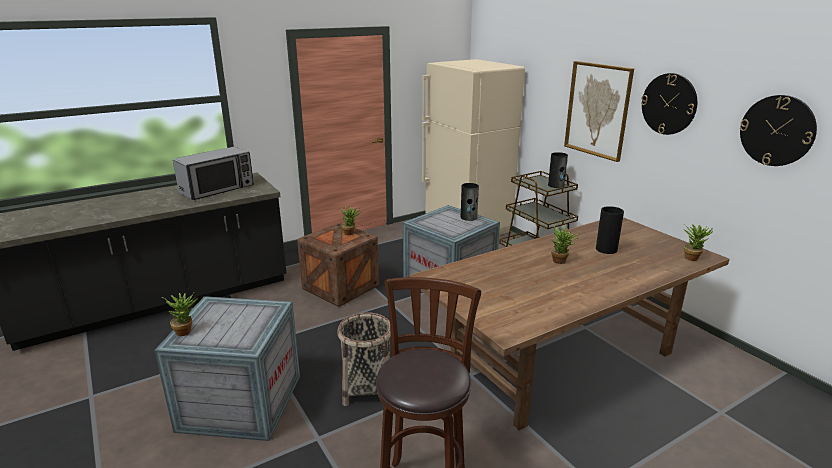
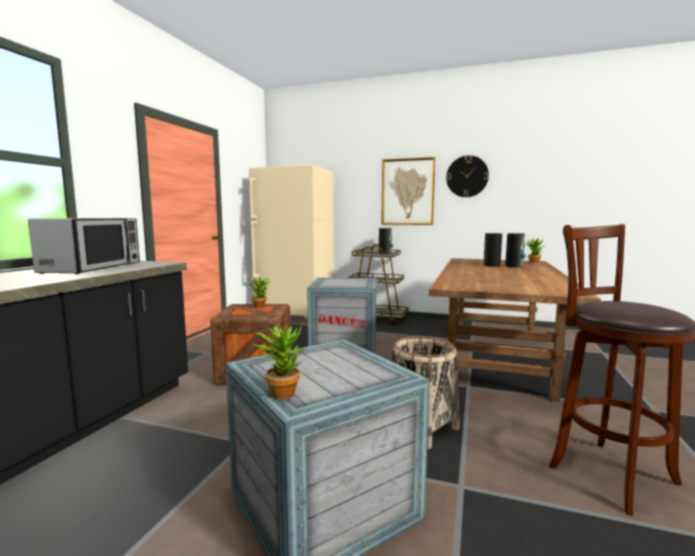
camera: 40 degrees left, 15 degrees down
(469, 217) = (350, 279): vase -> vase (514, 266)
(561, 262) = (490, 271): potted plant -> none
(777, 130) = (546, 178): wall clock -> none

